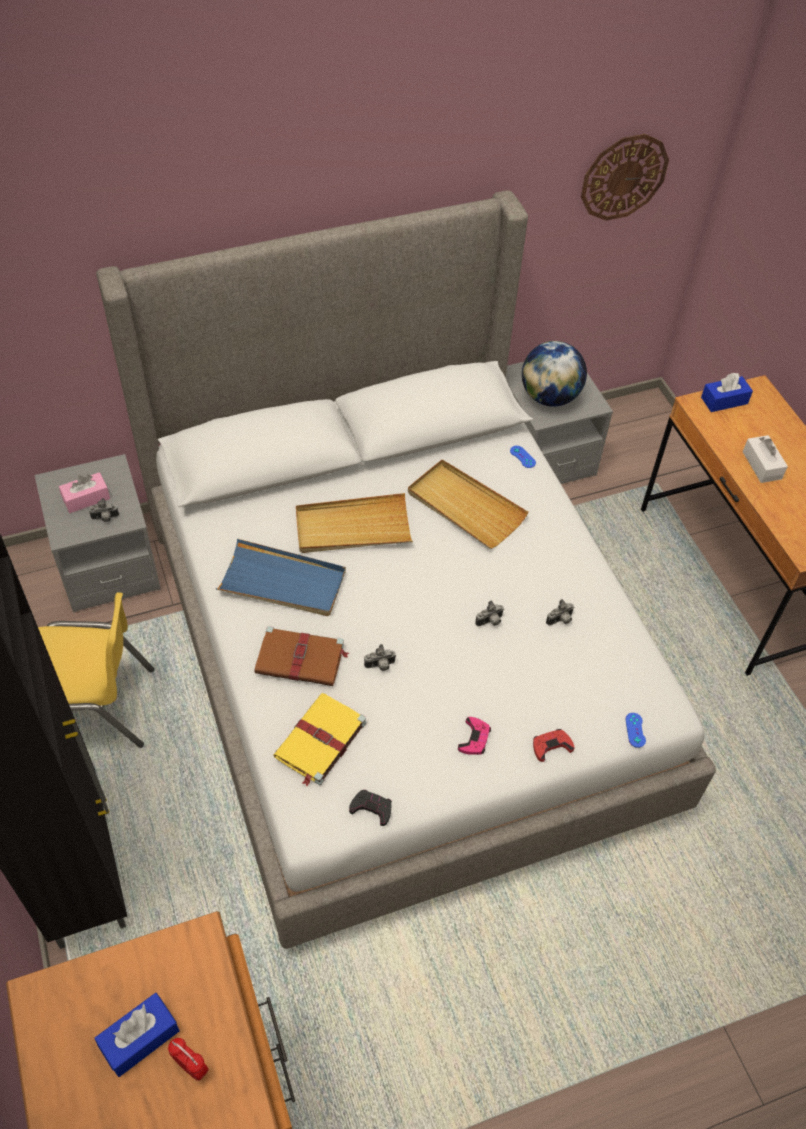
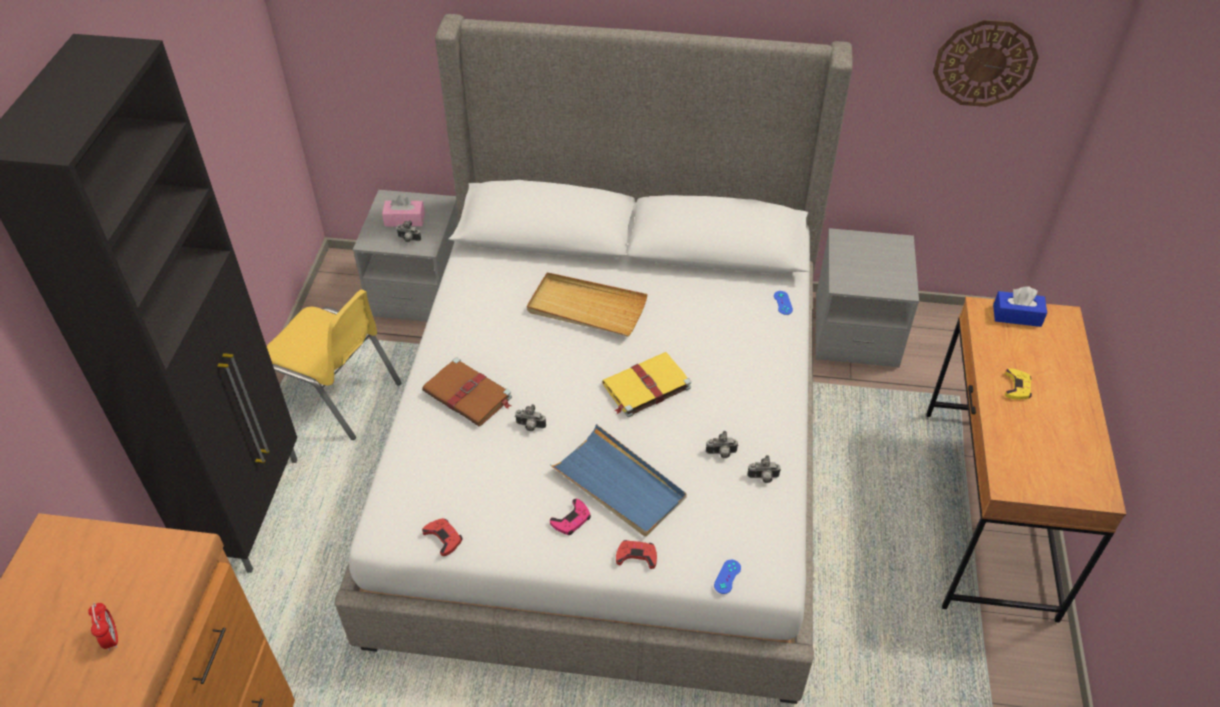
camera: 30 degrees right, 5 degrees down
(140, 1038) = (92, 599): blue tissue box -> none
(282, 582) = (497, 329): blue tray -> blue tray (619, 484)
(319, 741) = (437, 465): yellow book -> yellow book (645, 387)
(371, 808) = (443, 538): black game controller -> red game controller
(465, 507) = (699, 326): beige tray -> none
(490, 622) = (655, 429): camera -> camera (763, 478)
(549, 397) = (862, 268): globe -> none
(762, 465) = (1017, 387): white tissue box -> yellow game controller

